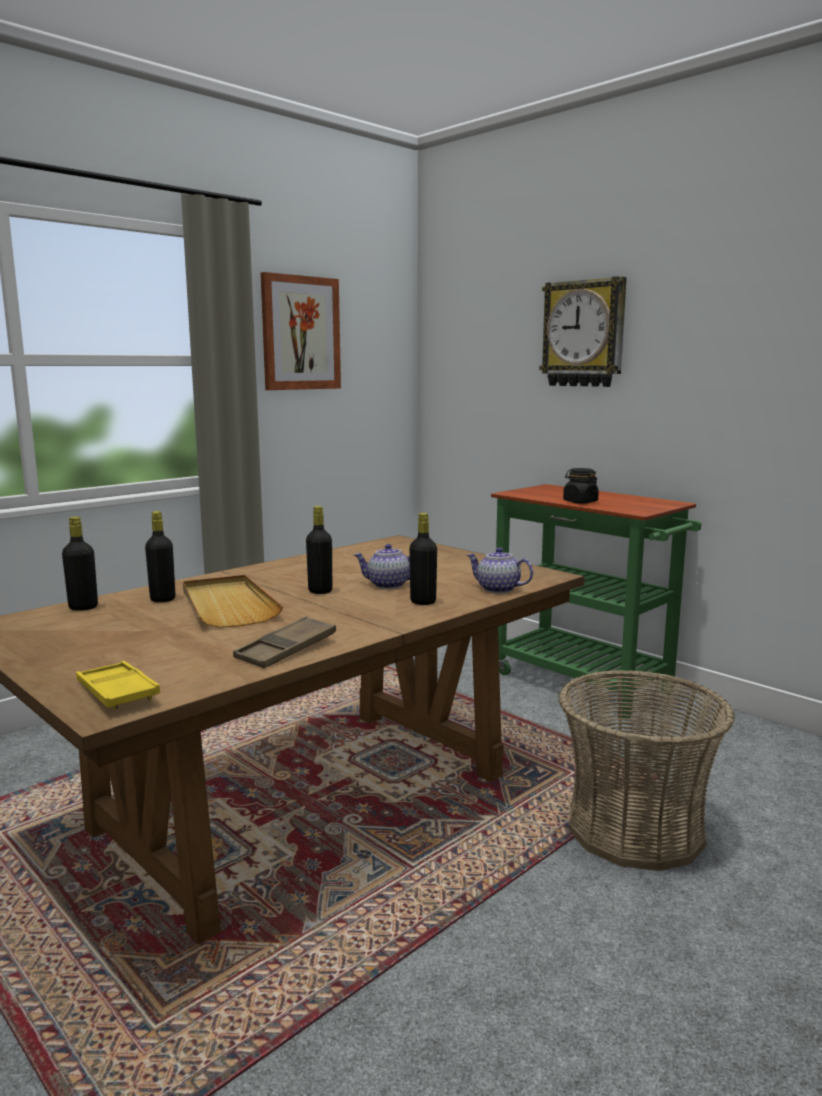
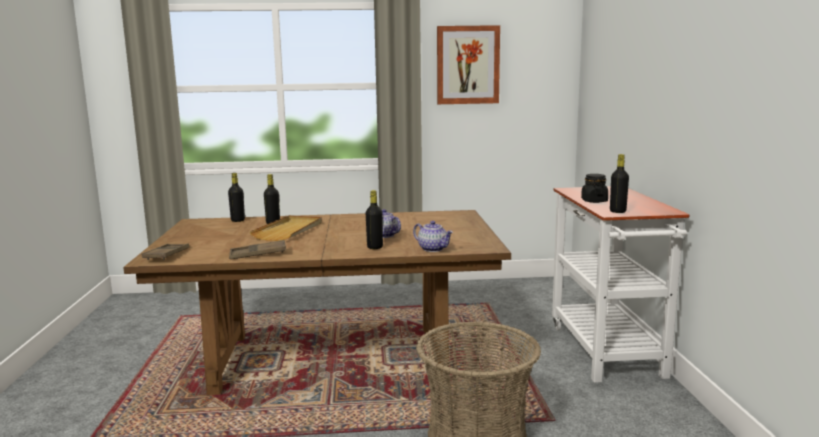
camera: 40 degrees right, 0 degrees up
(117, 692) = (166, 255): yellow tray -> brown tray
(320, 591) = (344, 232): black bottle -> black bottle (617, 211)
(497, 589) = (433, 249): teapot -> teapot turned 150 degrees clockwise
(583, 683) = (606, 351): green cart -> white cart
(584, 334) = (646, 62): wall clock -> none

